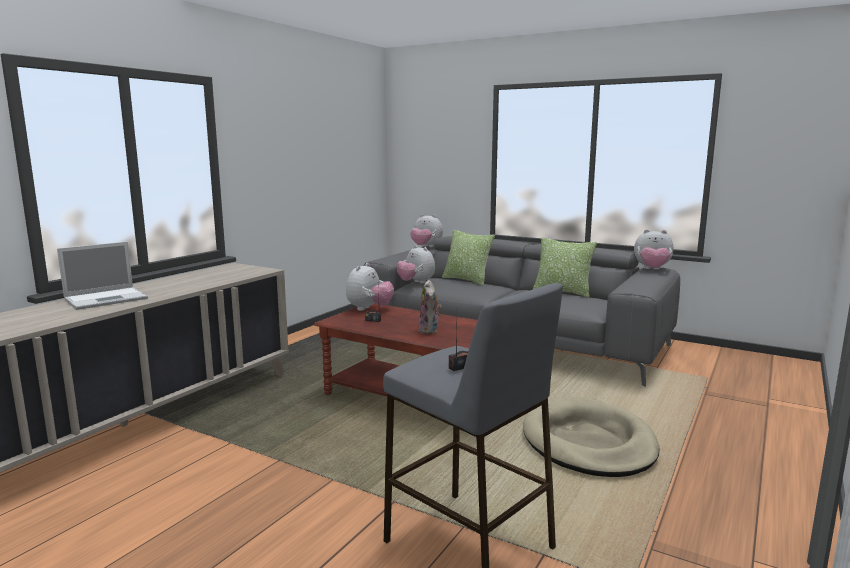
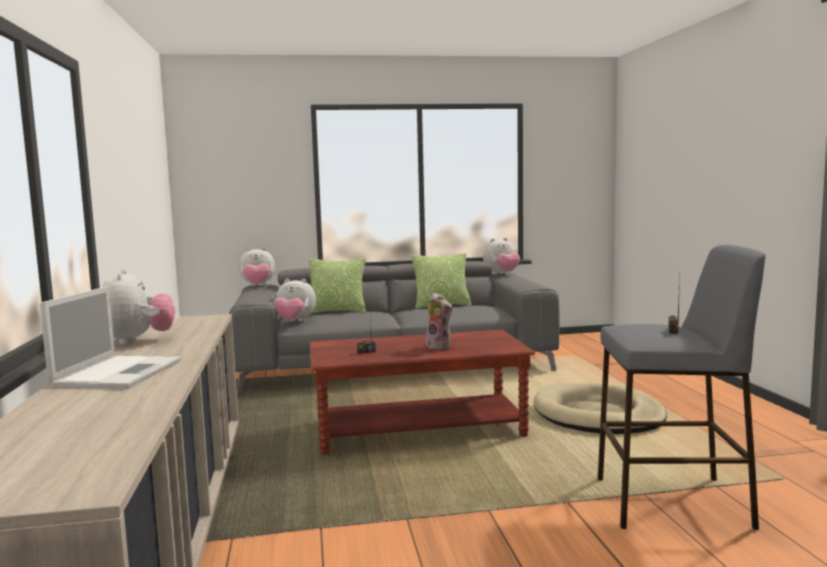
camera: 40 degrees left, 5 degrees down
(369, 309) = (332, 345): plush toy -> plush toy (138, 341)

